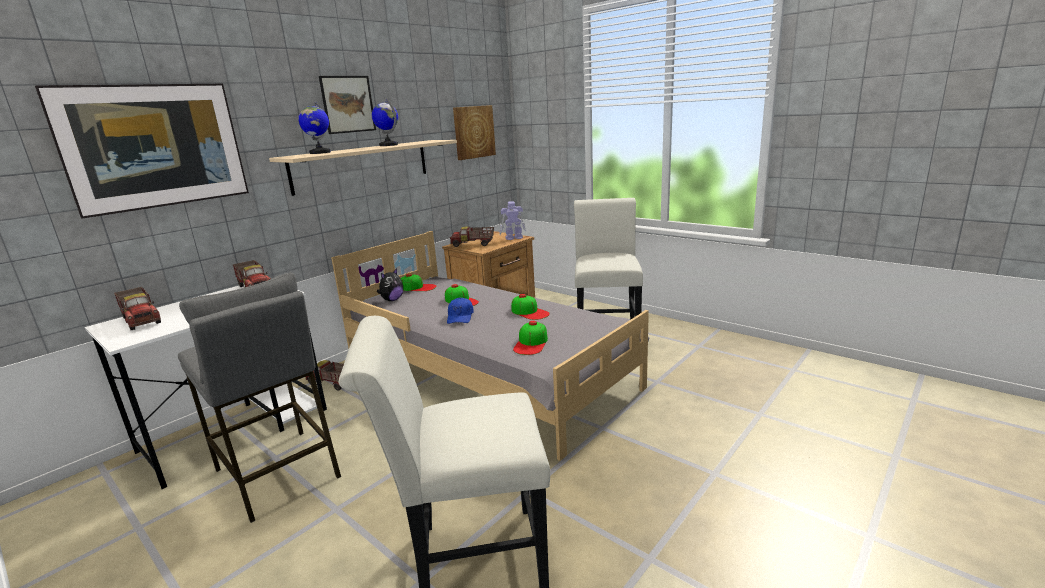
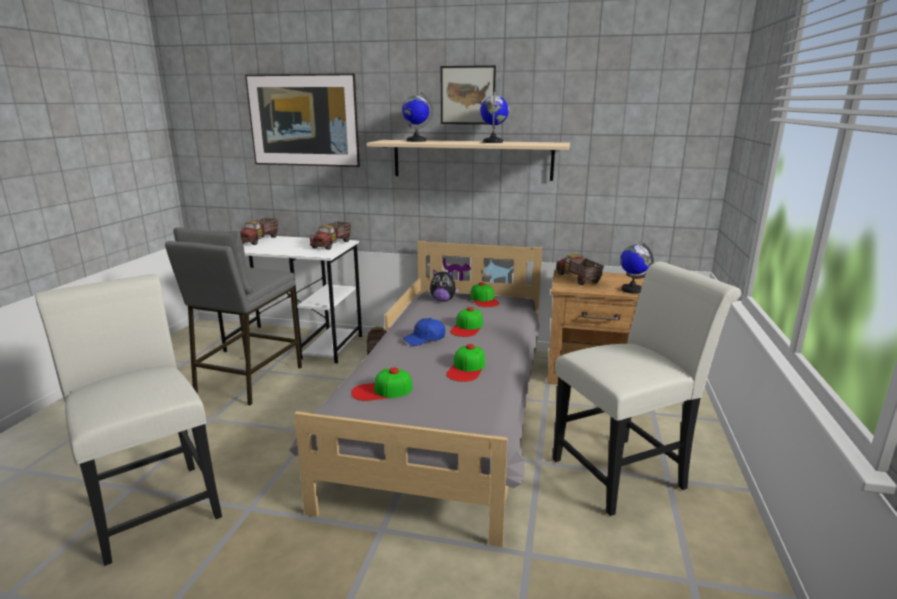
camera: 60 degrees right, 0 degrees up
(473, 132) = (646, 139): picture -> none
(513, 238) = (632, 290): toy robot -> globe

